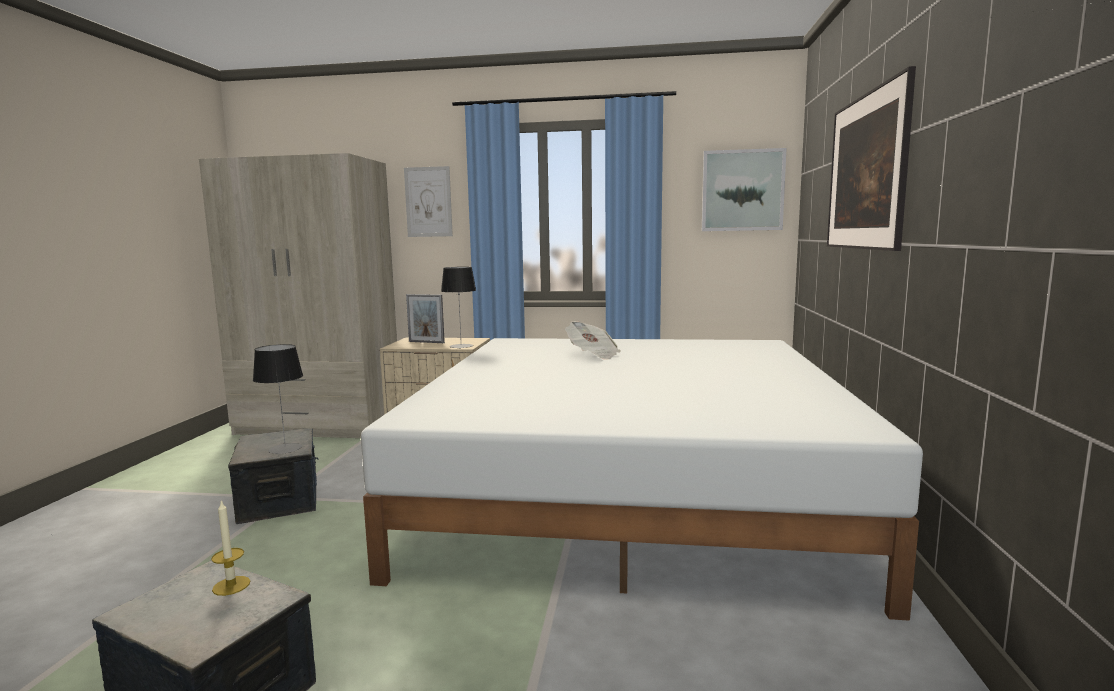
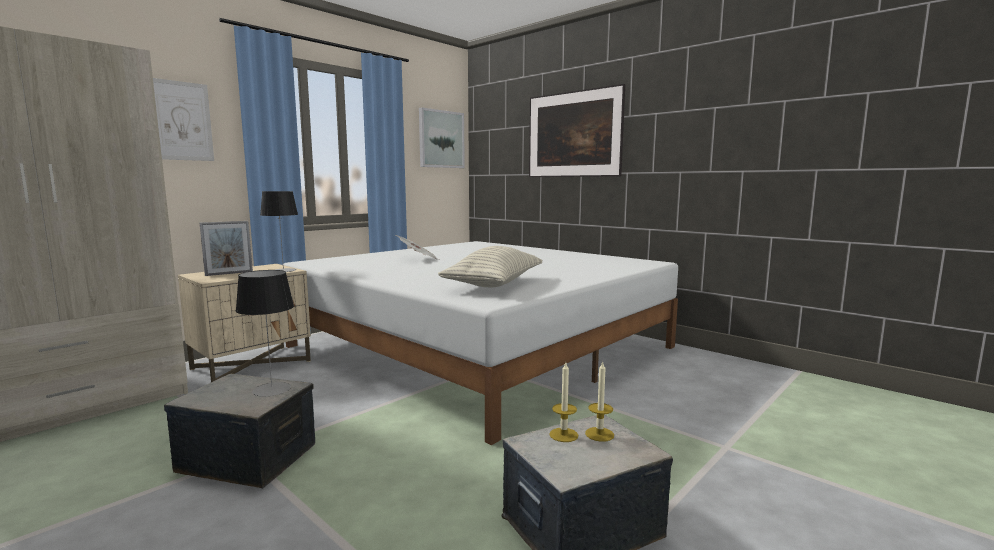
camera: 55 degrees left, 0 degrees up
(240, 605) = (599, 434): none -> candle
(501, 402) = (494, 284): none -> pillow

